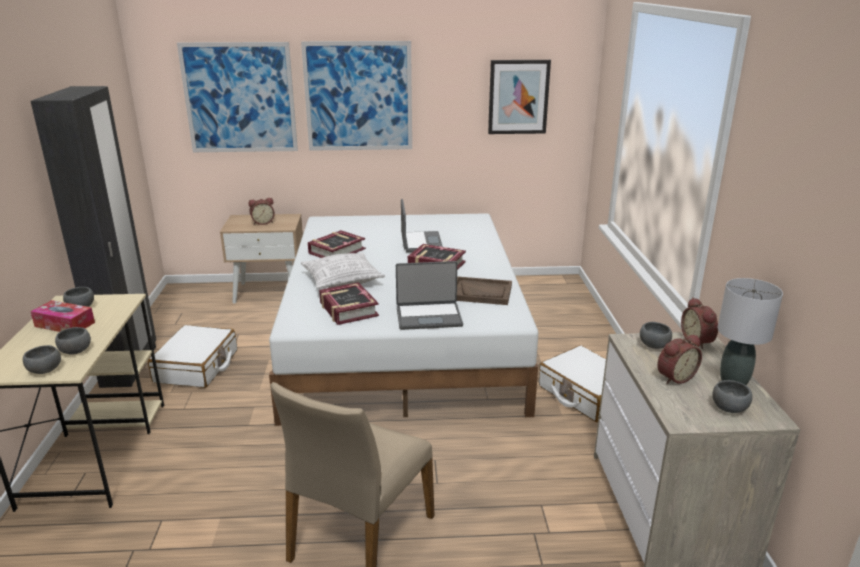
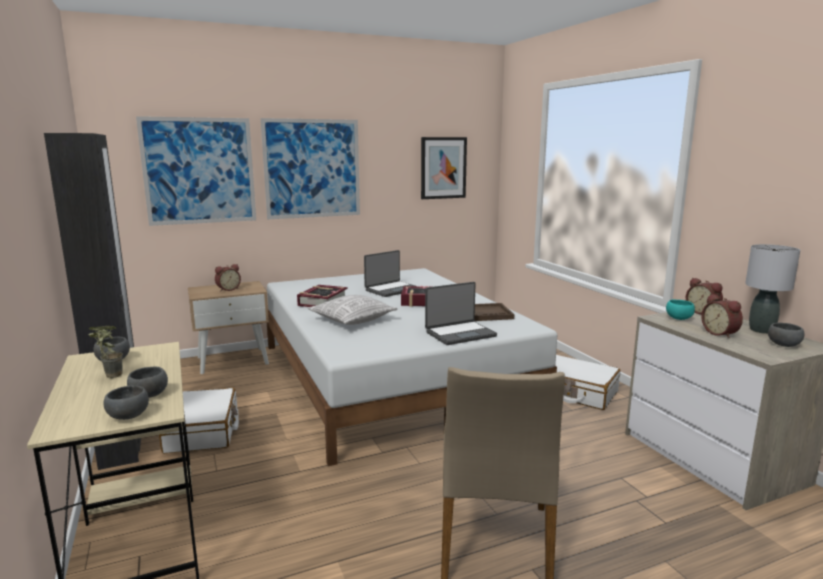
camera: 20 degrees left, 10 degrees down
(65, 324) = (108, 376): tissue box -> potted plant
(348, 309) = (382, 338): book -> none
(420, 243) = (391, 290): laptop -> laptop turned 75 degrees clockwise
(653, 346) = (678, 319): grey bowl -> turquoise bowl
(674, 377) = (720, 333): alarm clock -> alarm clock turned 120 degrees clockwise

